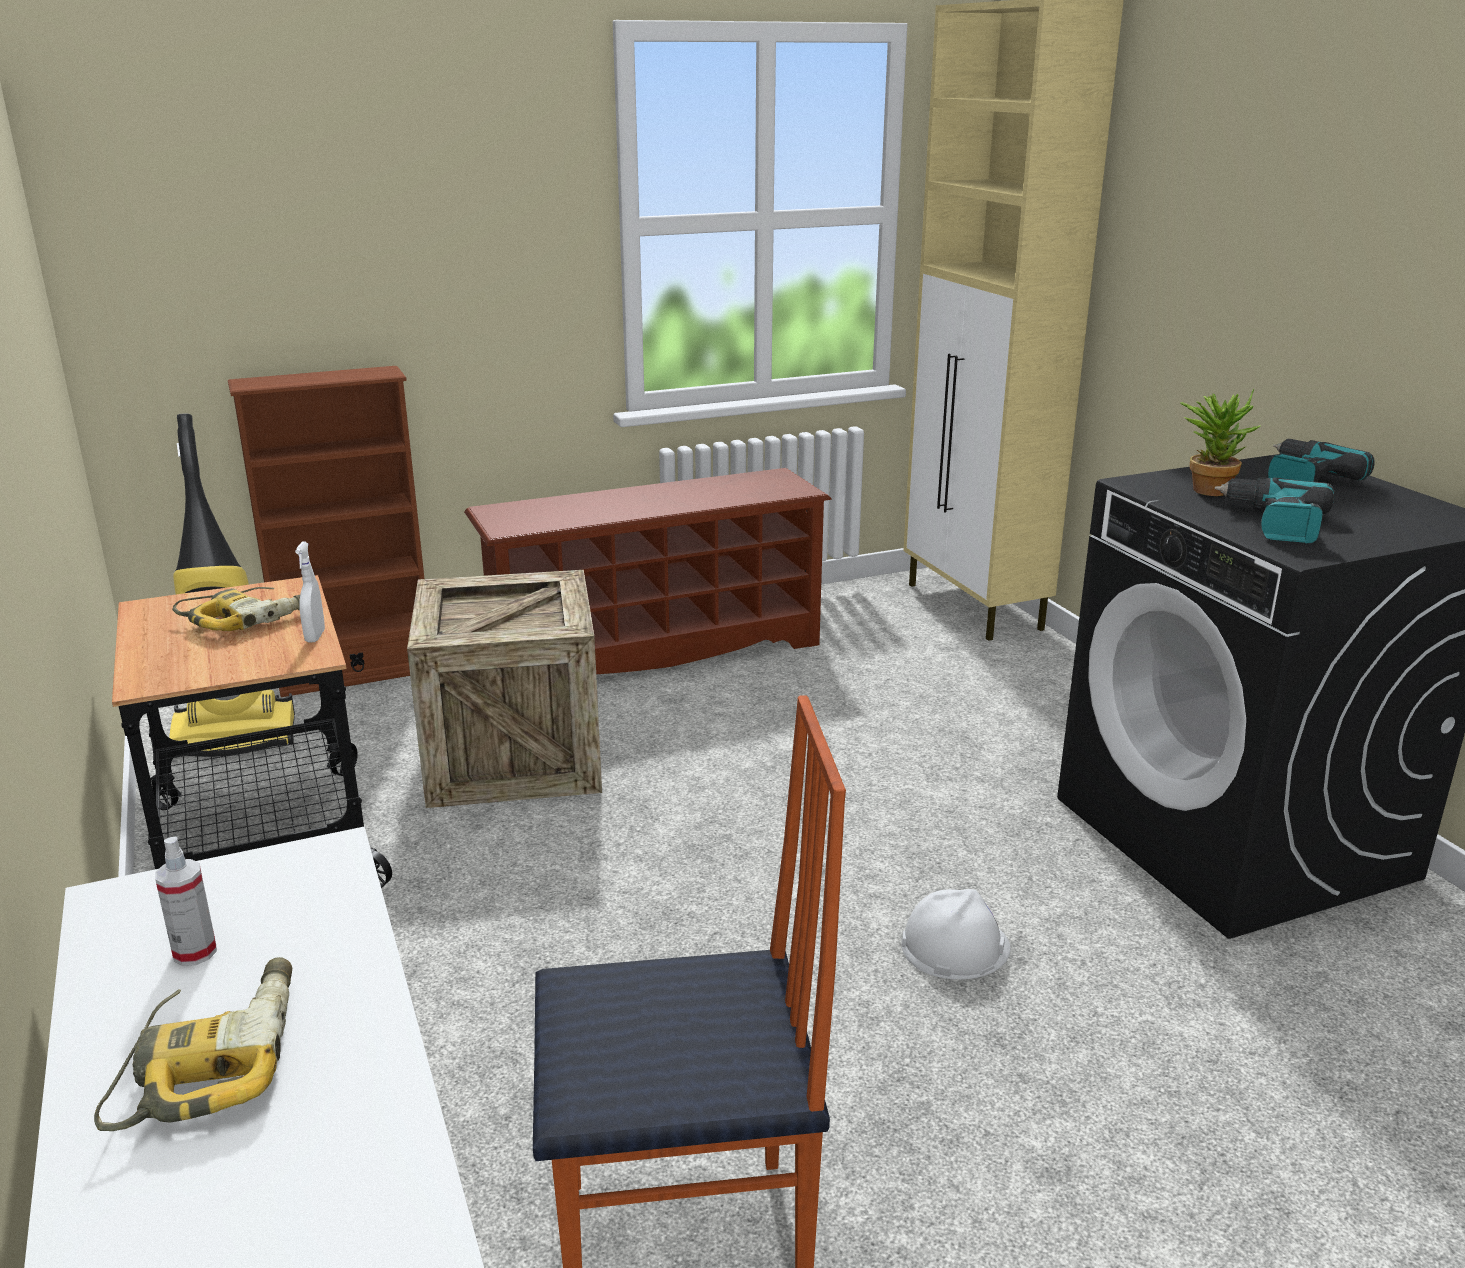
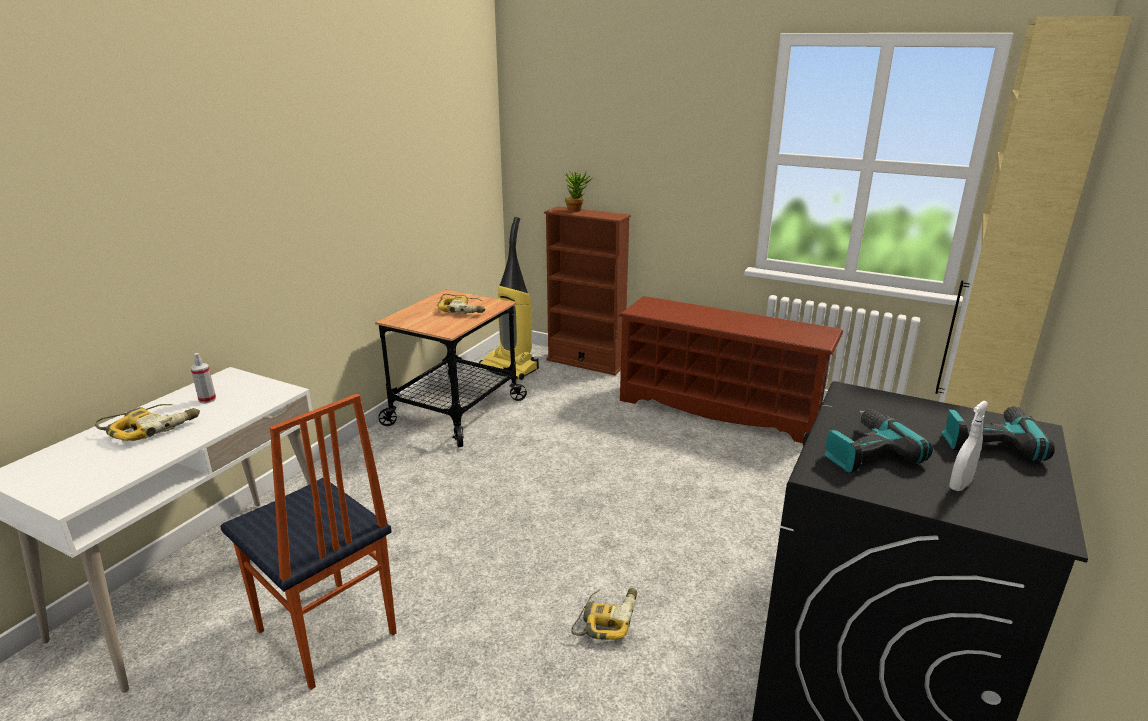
camera: 50 degrees right, 0 degrees up
(315, 636) = (465, 324): white spray bottle -> white spray bottle (960, 485)
(513, 757) = (582, 425): crate -> none
(954, 946) = (606, 618): white hard hat -> power drill
(1208, 488) = (891, 415): potted plant -> potted plant (576, 210)

